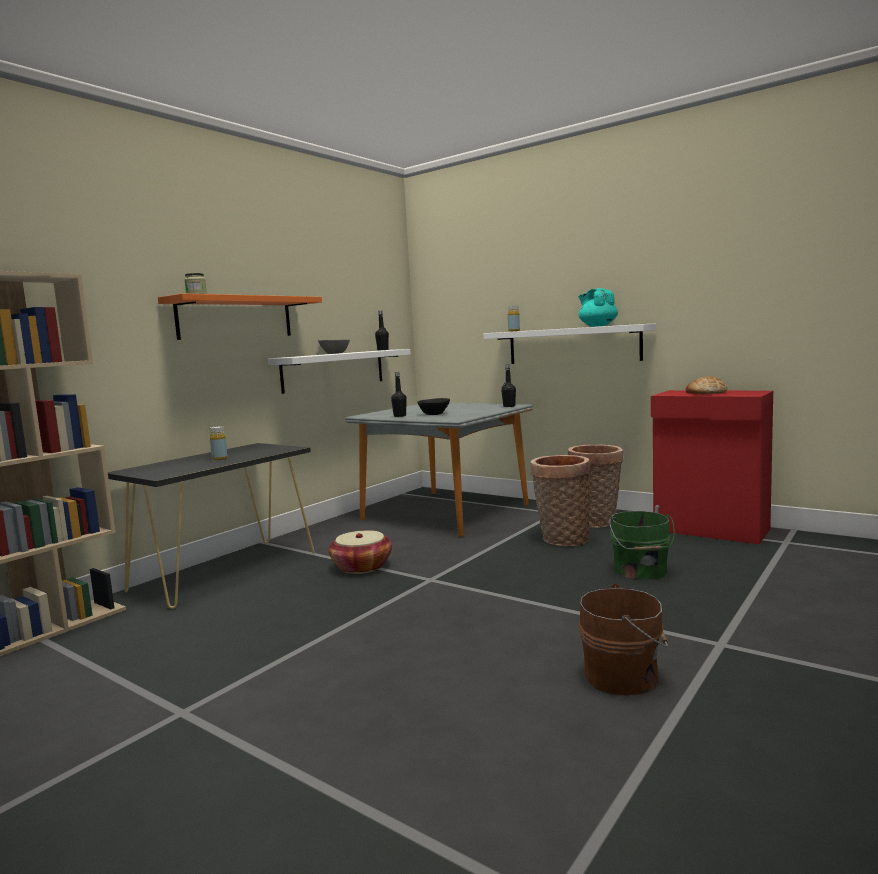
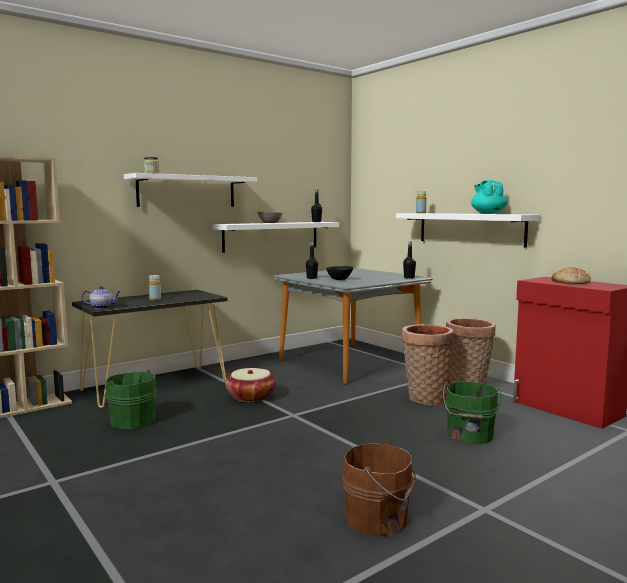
camera: 15 degrees right, 0 degrees up
(161, 474) = (102, 307): none -> teapot
(229, 618) = (131, 420): none -> green bucket
(236, 318) = (187, 191): orange shelf -> white shelf

